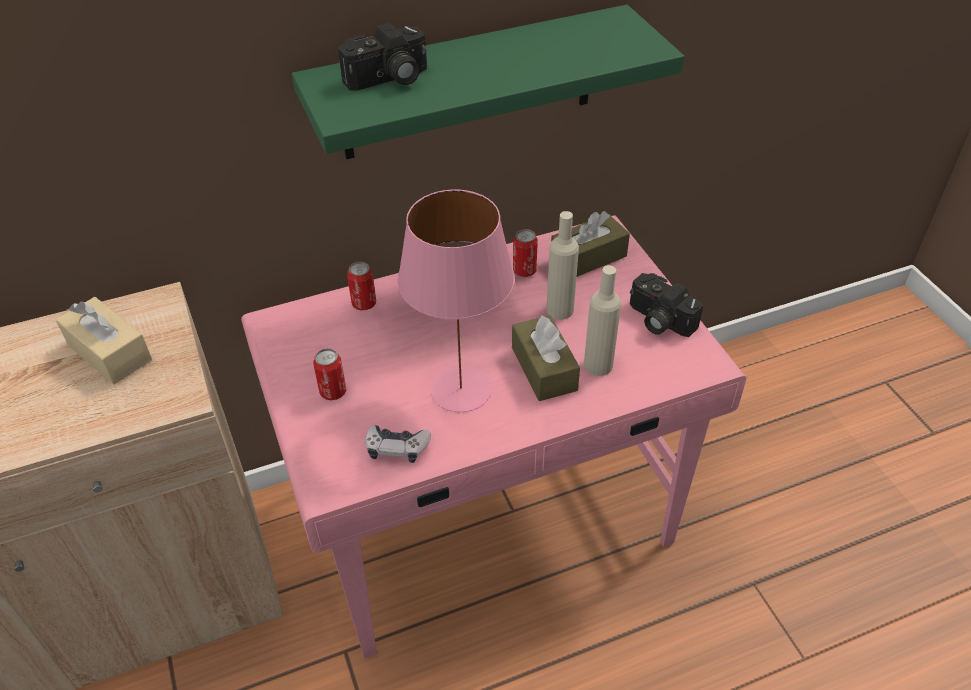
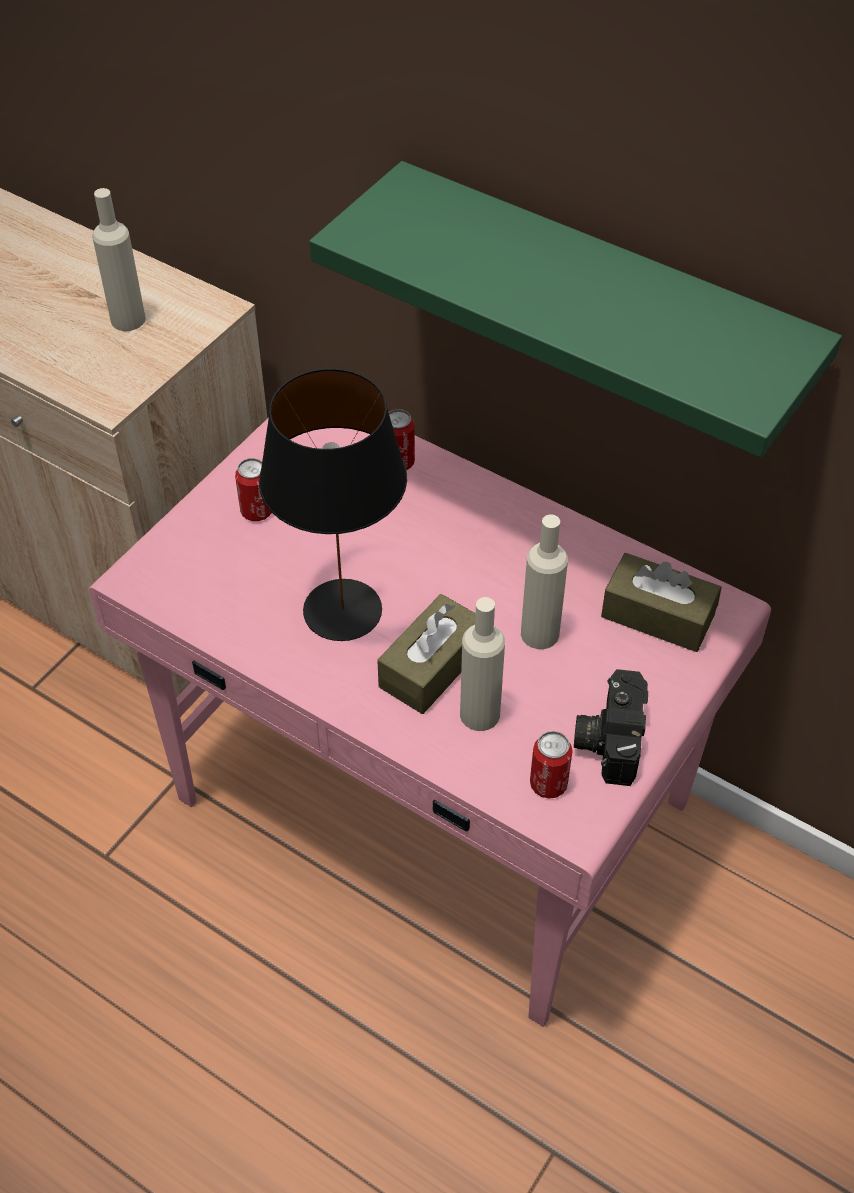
camera: 55 degrees right, 5 degrees up
(109, 352) = (128, 319): beige tissue box -> beige bottle
(388, 79) = (454, 230): camera -> none
(397, 448) = (222, 603): game controller -> none
(460, 390) = (341, 610): pink table lamp -> black table lamp
(524, 271) = (576, 567): can -> can (548, 784)

